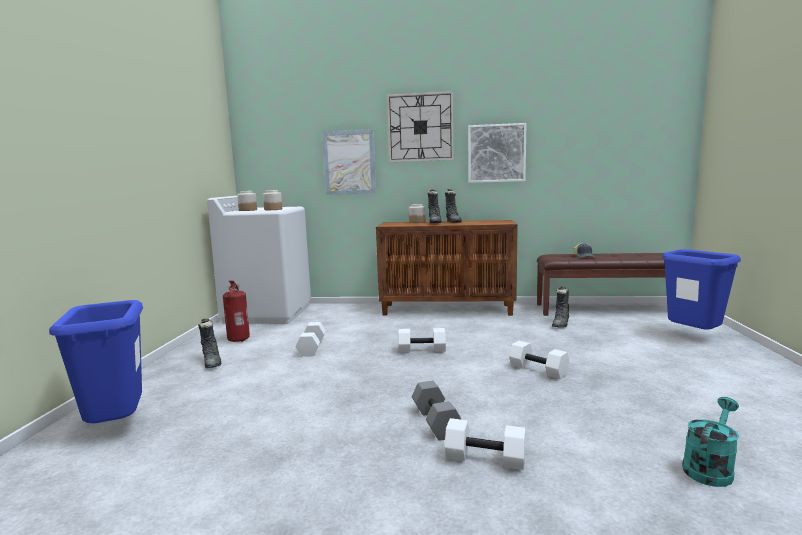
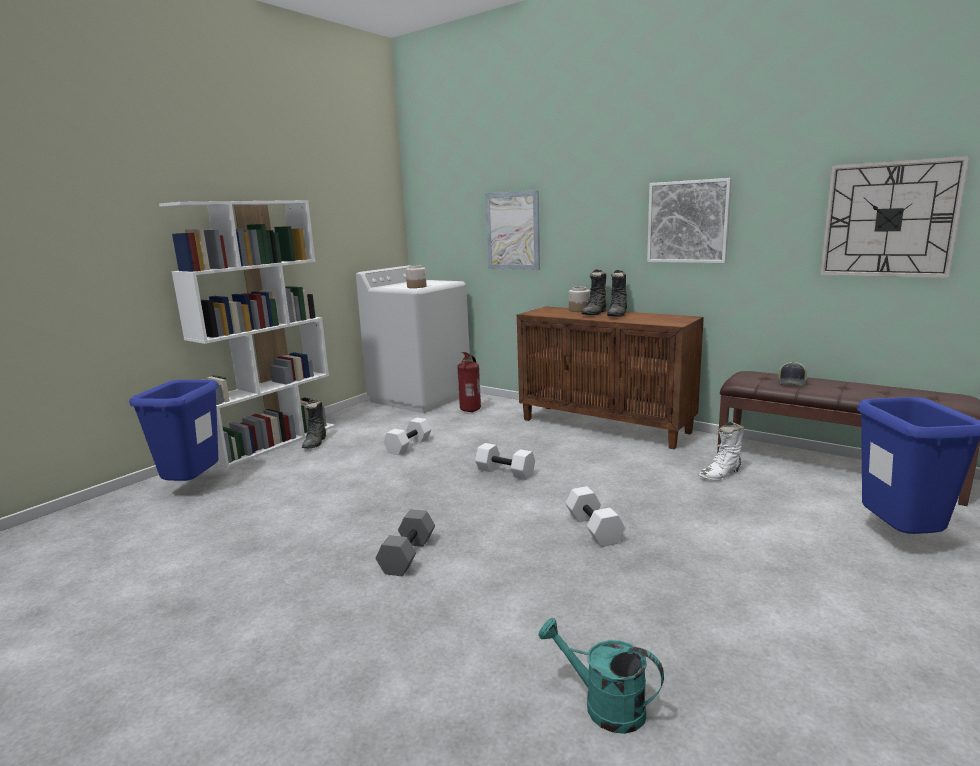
camera: 30 degrees right, 5 degrees up
(162, 370) = (274, 442): none -> white bookcase
(239, 339) = (363, 422): fire extinguisher -> fire extinguisher (471, 409)
(247, 210) = (395, 286): jar -> none
(420, 127) = (592, 186): wall clock -> wall clock (889, 219)
(486, 458) = (399, 605): white dumbbell -> none
(561, 324) = (721, 474): black boot -> white boot
(709, 468) = (603, 705): turquoise watering can -> turquoise watering can turned 135 degrees counterclockwise

